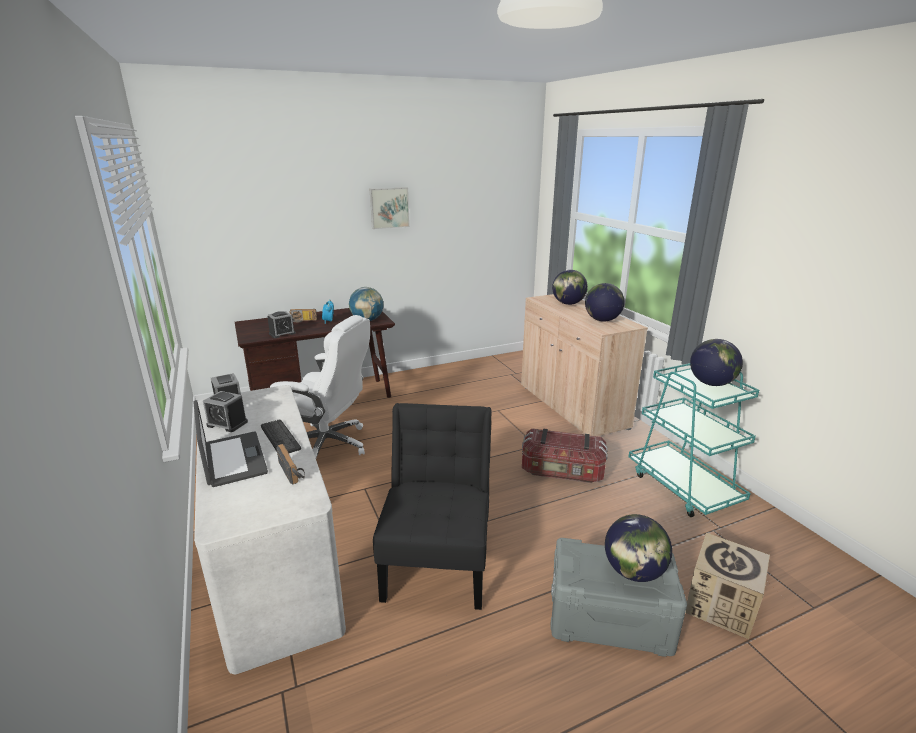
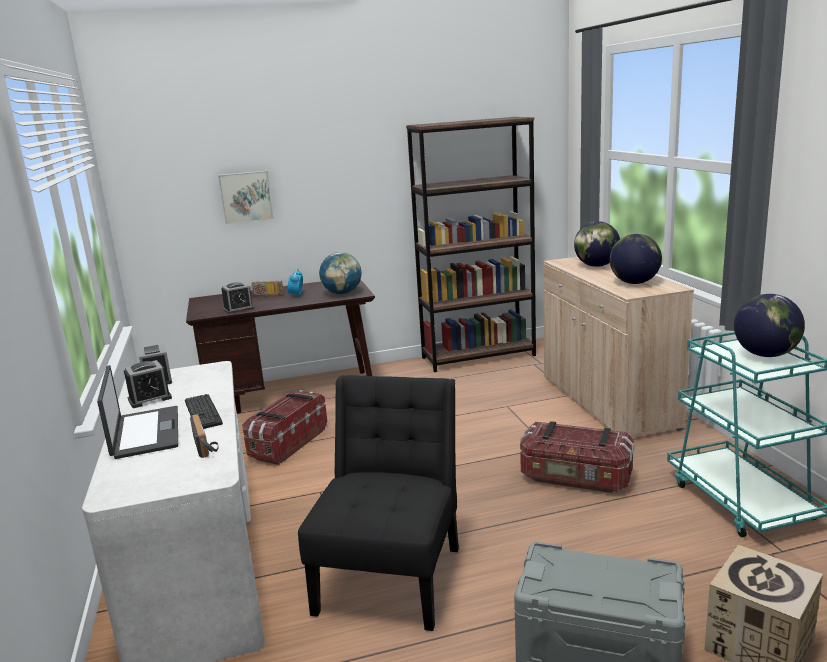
camera: 10 degrees right, 5 degrees down
(227, 424) = (150, 399): alarm clock -> alarm clock turned 60 degrees counterclockwise
(328, 445) = (287, 443): white office chair -> storage box
(389, 208) = (372, 157): picture -> picture (246, 197)
(467, 367) = (478, 356): none -> brown bookcase
(633, 571) = (621, 584): globe -> none

